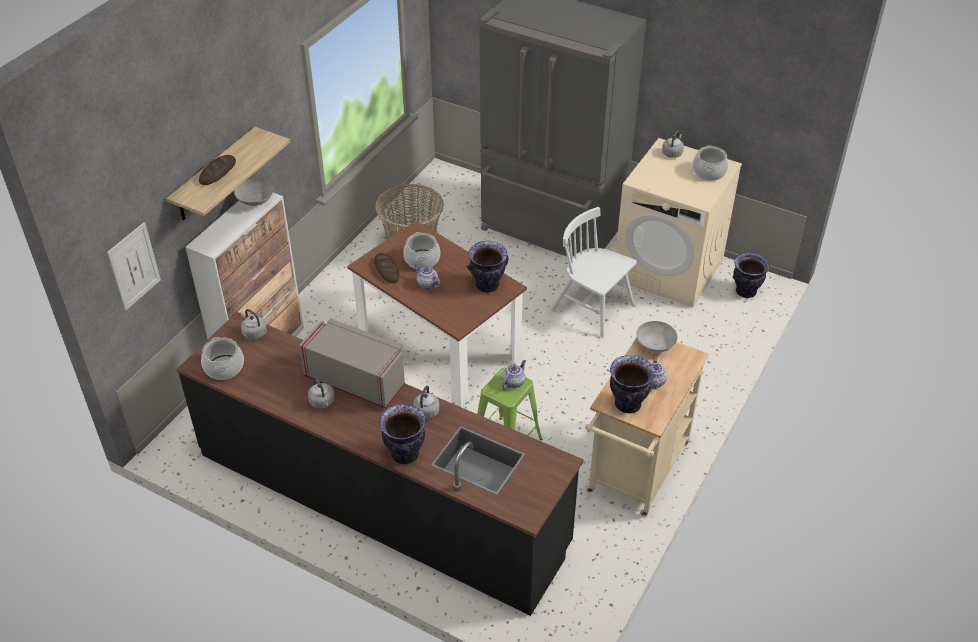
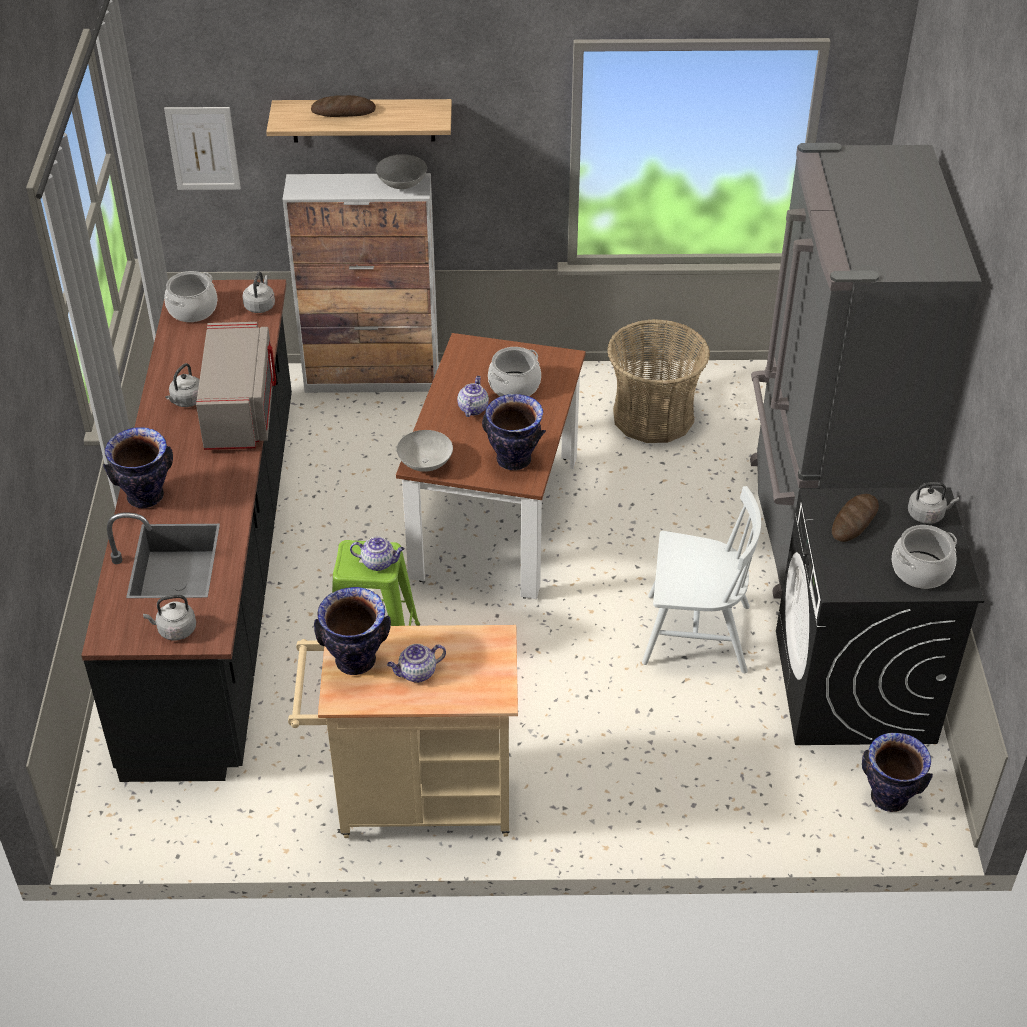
camera: 60 degrees right, 0 degrees up
(386, 270) = (470, 366): bread -> bread (854, 521)
(425, 413) = (222, 487): grey kettle -> grey kettle (175, 630)
(593, 308) = (695, 634): white chair -> white chair turned 90 degrees clockwise
(654, 345) = (491, 649): grey bowl -> grey bowl (426, 463)
(669, 269) = (854, 687): beige washing machine -> black washing machine

